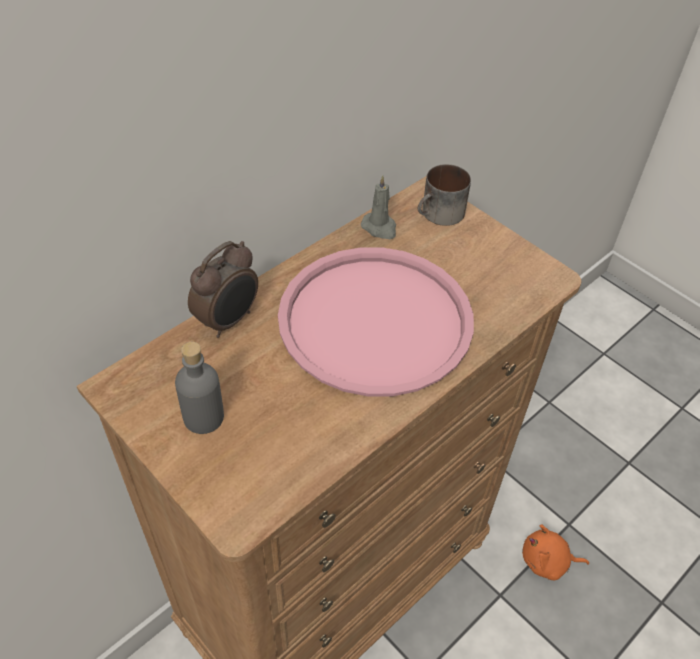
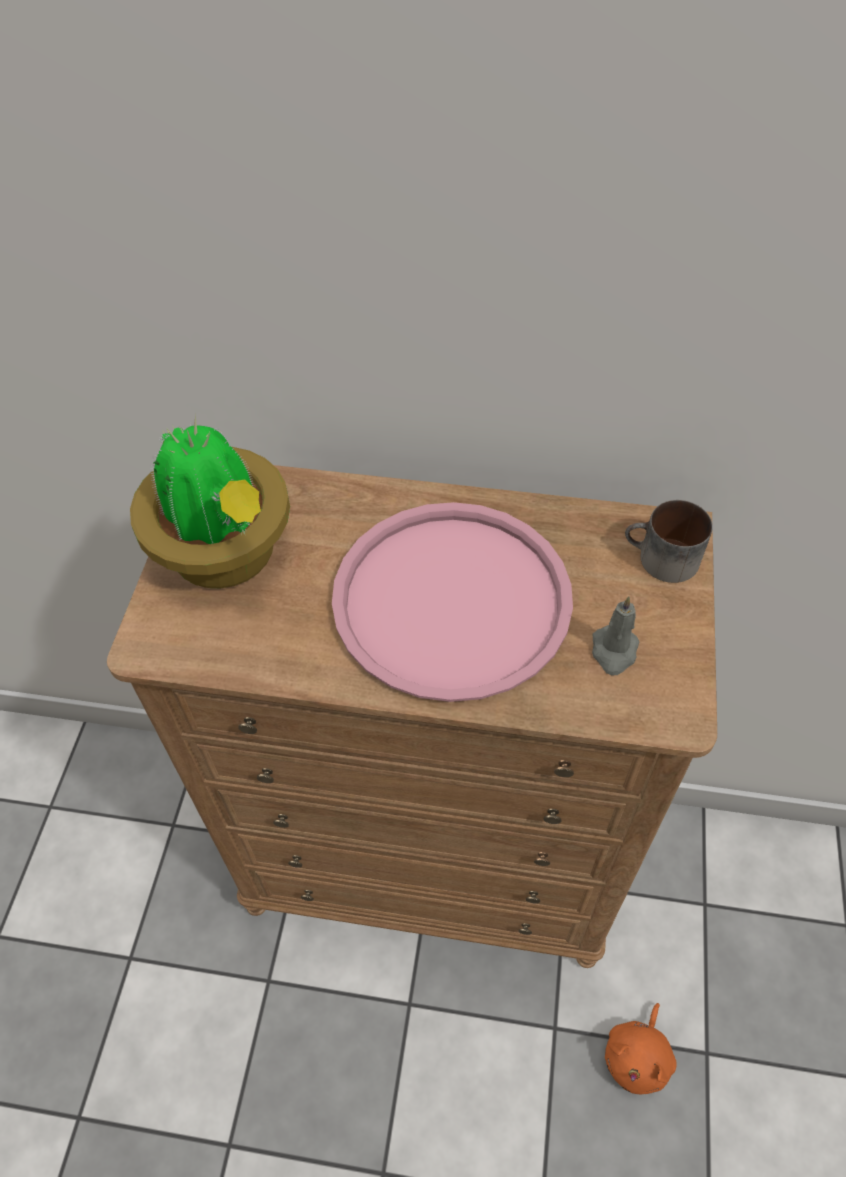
camera: 55 degrees right, 5 degrees up
(204, 417) = (226, 554): grey bottle -> potted plant
(229, 321) = (345, 497): alarm clock -> none
(380, 228) = (582, 524): grey candle -> grey candle (614, 651)
(547, 561) = (638, 1056): orange plush toy -> orange plush toy turned 120 degrees counterclockwise

